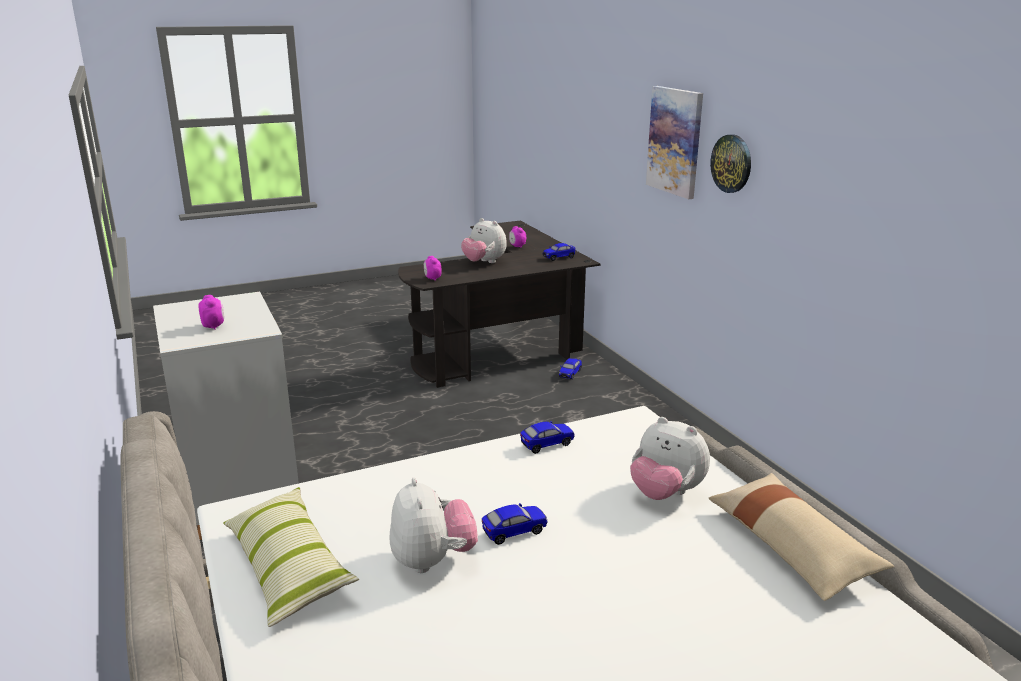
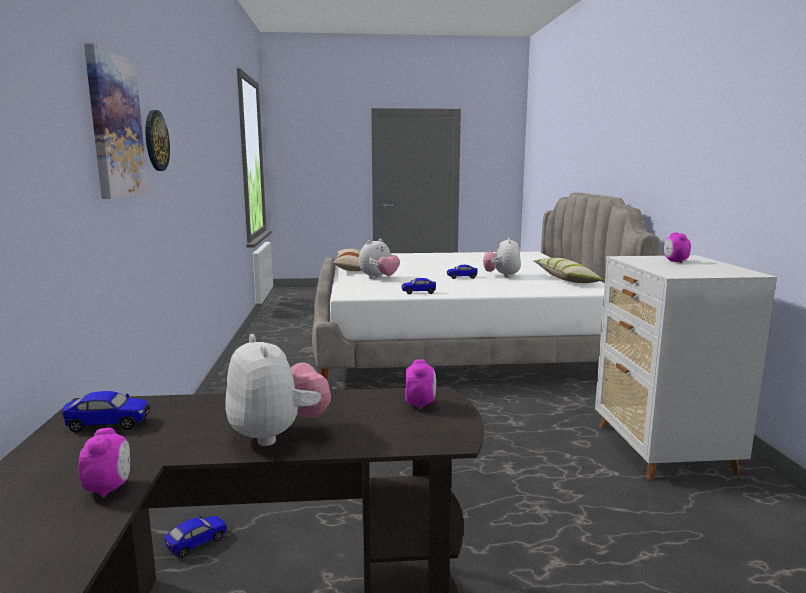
camera: 160 degrees left, 10 degrees down
(665, 493) = (379, 278): plush toy -> plush toy turned 75 degrees clockwise

